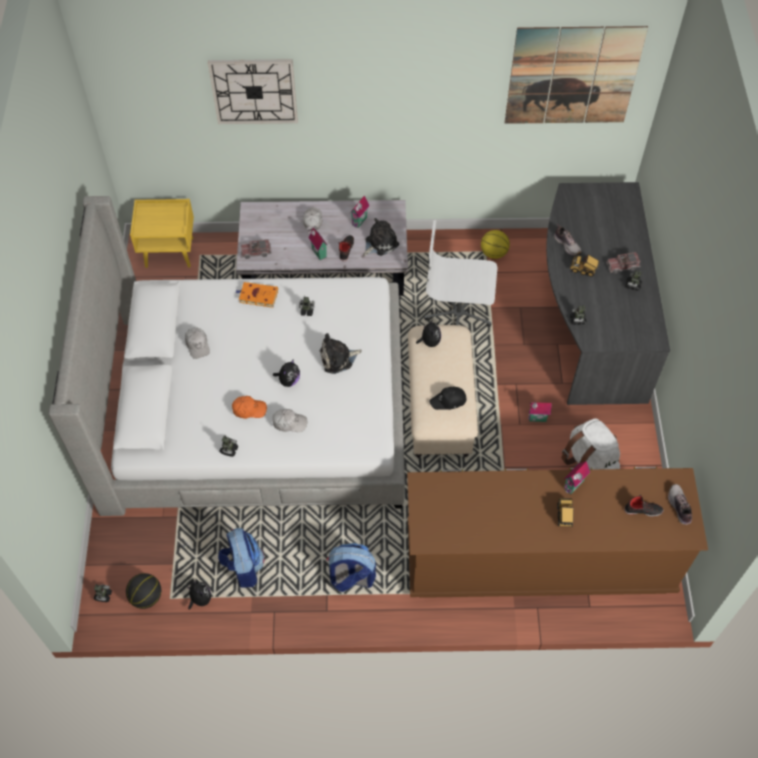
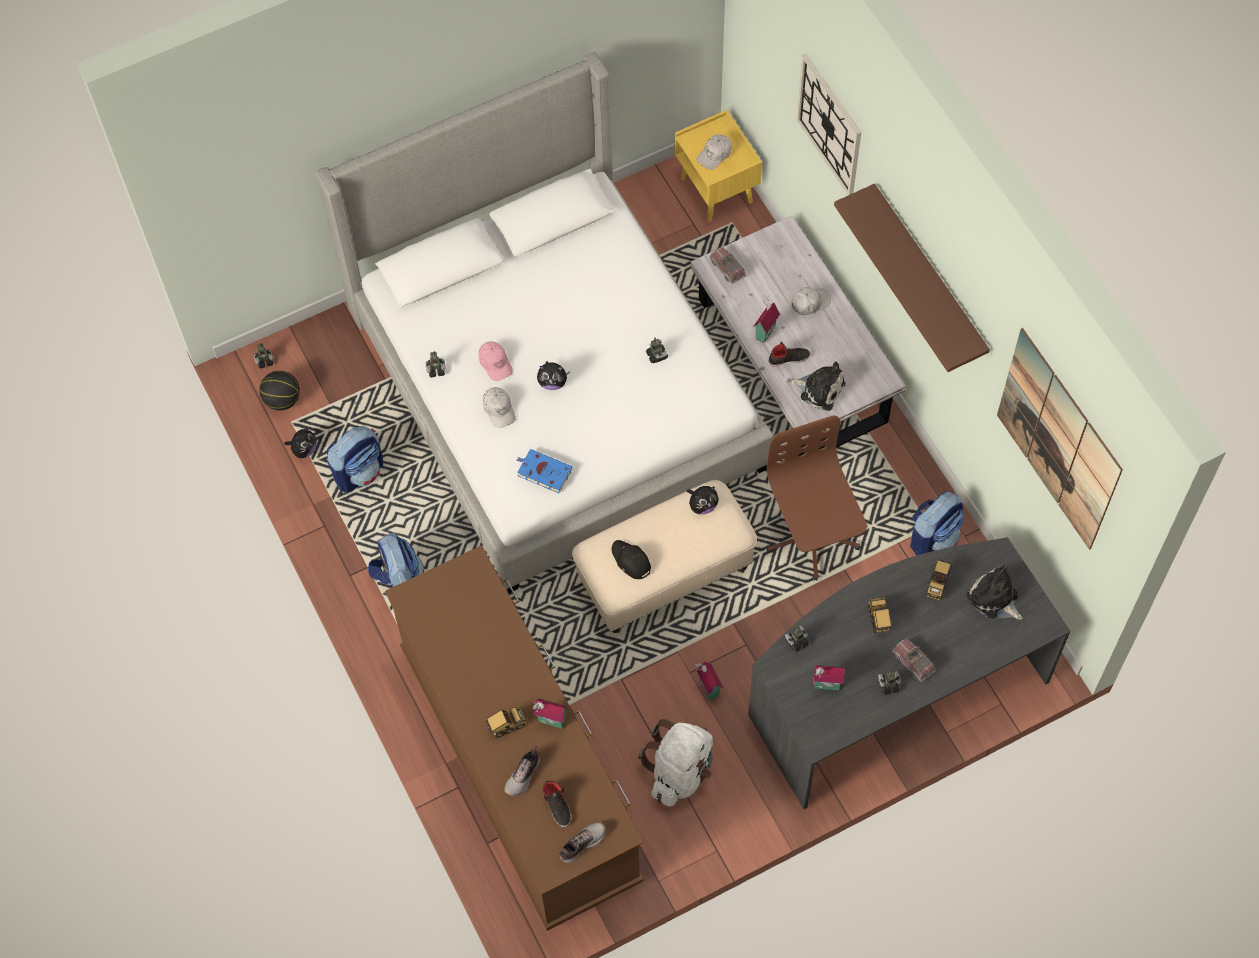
camera: 65 degrees right, 5 degrees up
(197, 345) = (550, 273): white cap -> white cap (714, 154)
(249, 409) = (495, 363): orange cap -> pink cap
(257, 296) = (648, 296): orange book -> none
(338, 358) = (610, 417): plush toy -> plush toy (994, 599)
(358, 416) = (543, 472): none -> blue book
(360, 222) = (840, 353): toy house -> toy house (826, 686)
(401, 96) = (928, 276): none -> brown shelf
(458, 314) = (811, 537): white office chair -> brown office chair
(493, 253) = (933, 537): basketball -> backpack
(567, 245) = (909, 585): shoe -> shoe (523, 775)
(573, 230) = (937, 584): none -> toy truck

